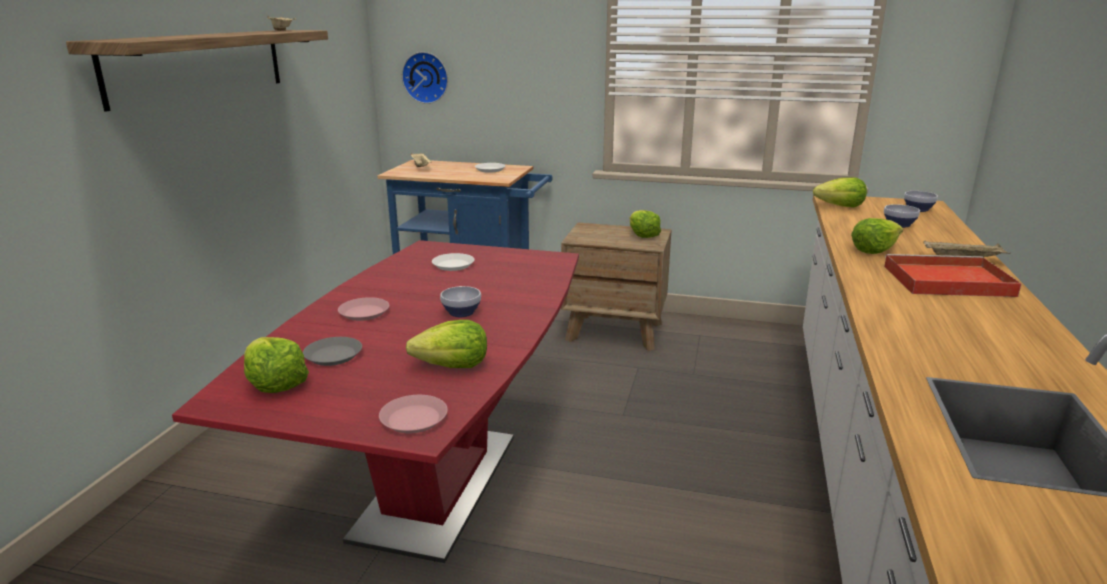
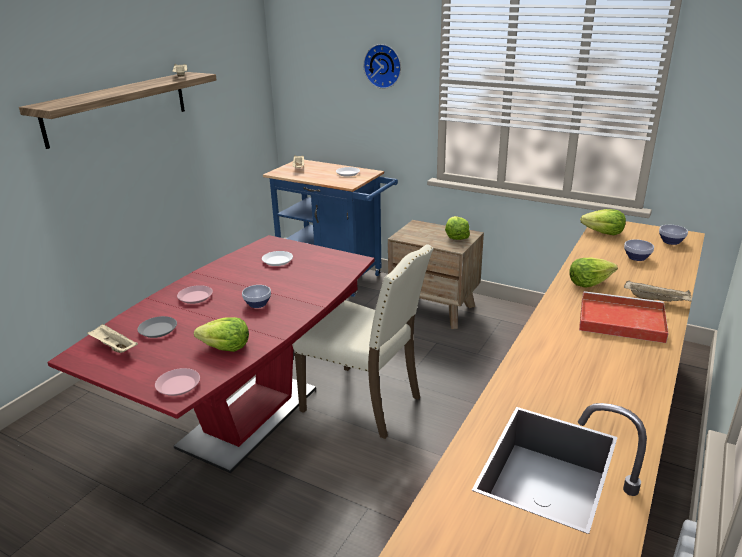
camera: 15 degrees right, 5 degrees up
(275, 383) = (113, 347): lettuce -> beige tray
(426, 77) = (308, 97): wall clock -> wall clock (383, 66)
(586, 446) = (365, 403): none -> beige chair

